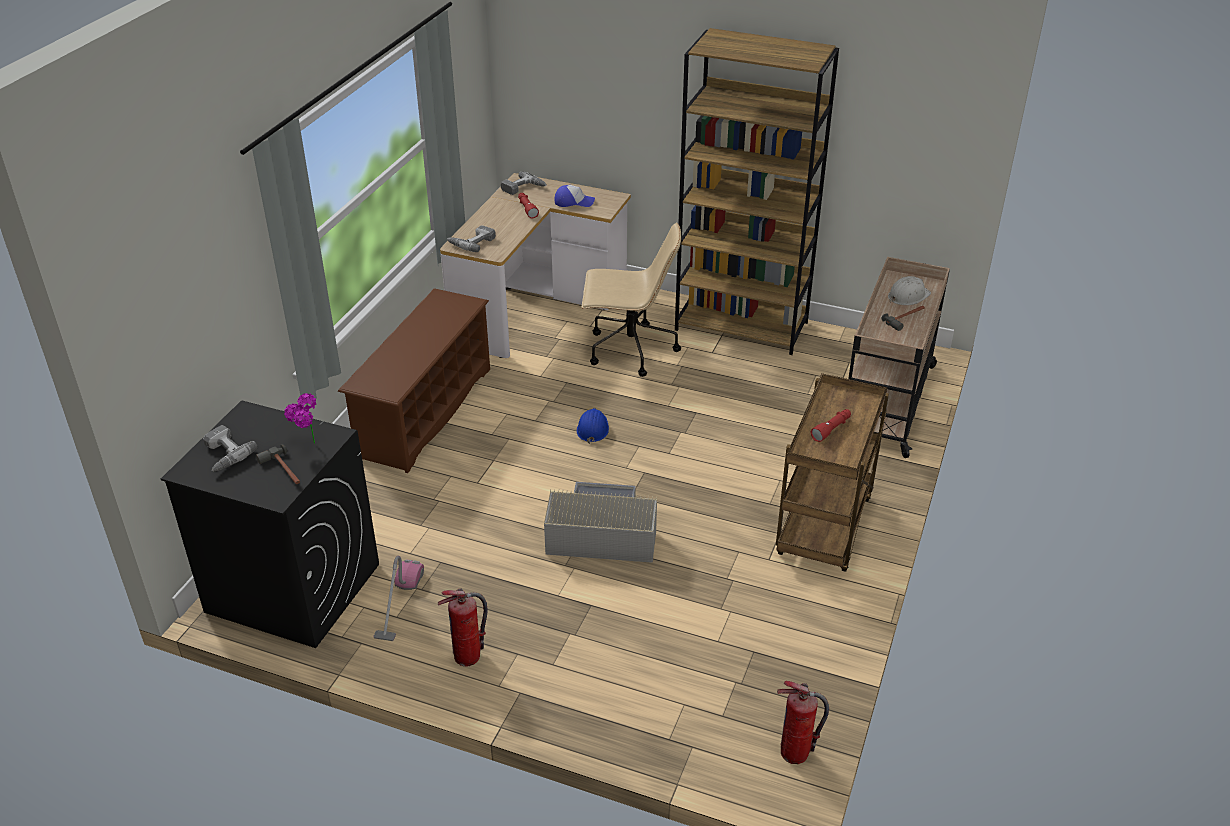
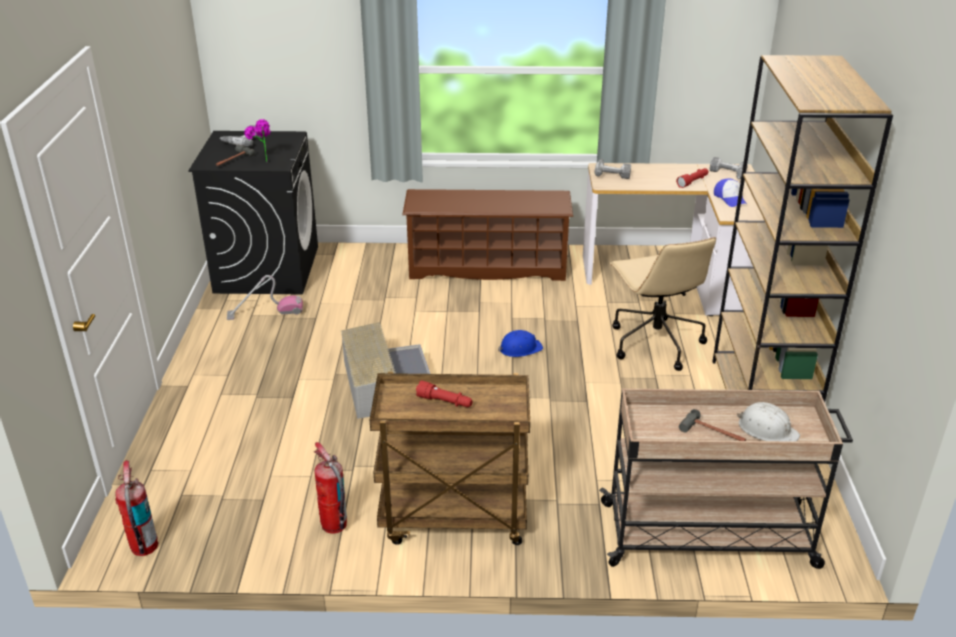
camera: 70 degrees right, 5 degrees down
(468, 656) = (219, 354): fire extinguisher -> fire extinguisher (334, 525)

